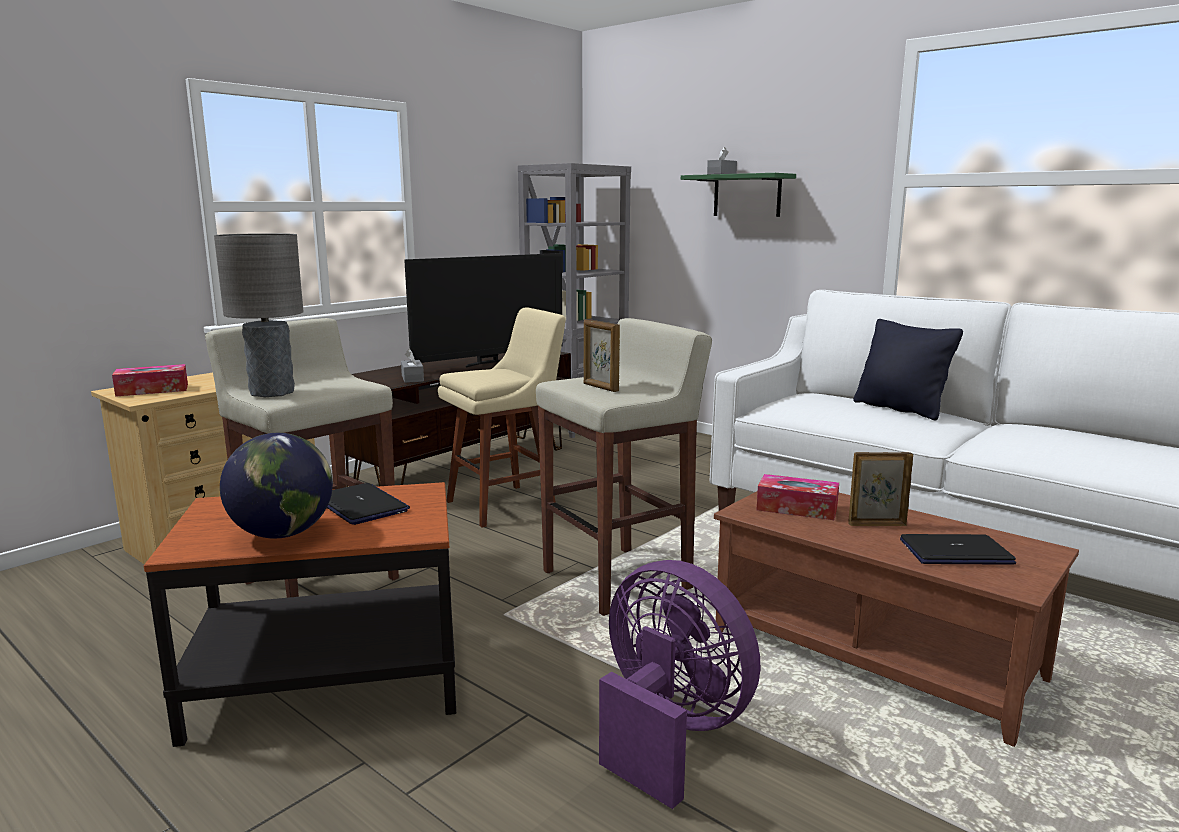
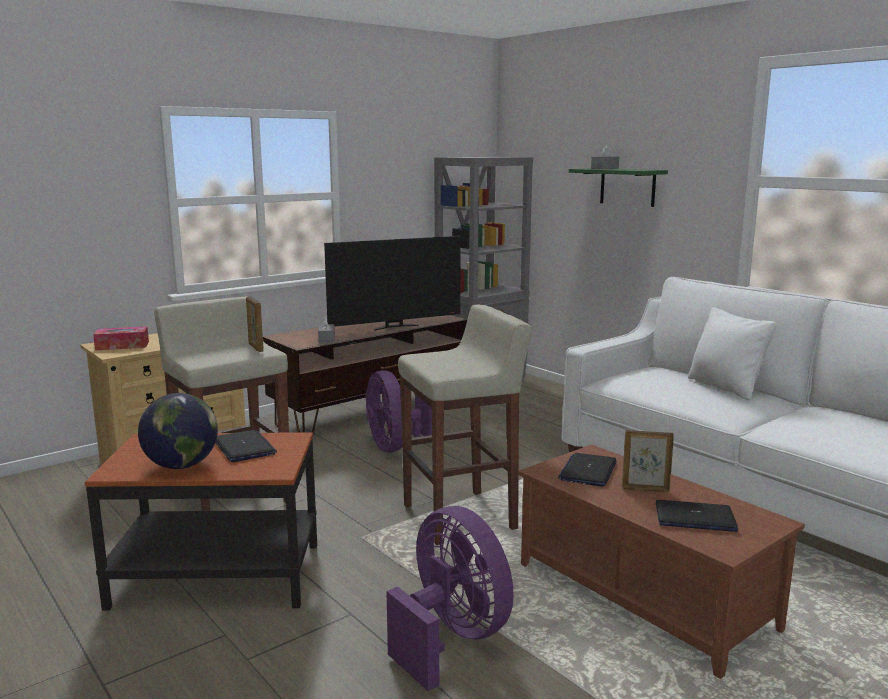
camera: 10 degrees right, 0 degrees up
(271, 392) = (197, 356): grey table lamp -> none
(506, 504) = (395, 447): beige stool -> purple fan
(600, 387) = (444, 362): picture frame -> picture frame (255, 348)
(797, 508) = (588, 471): tissue box -> laptop
(900, 409) = (725, 388): black pillow -> white pillow

